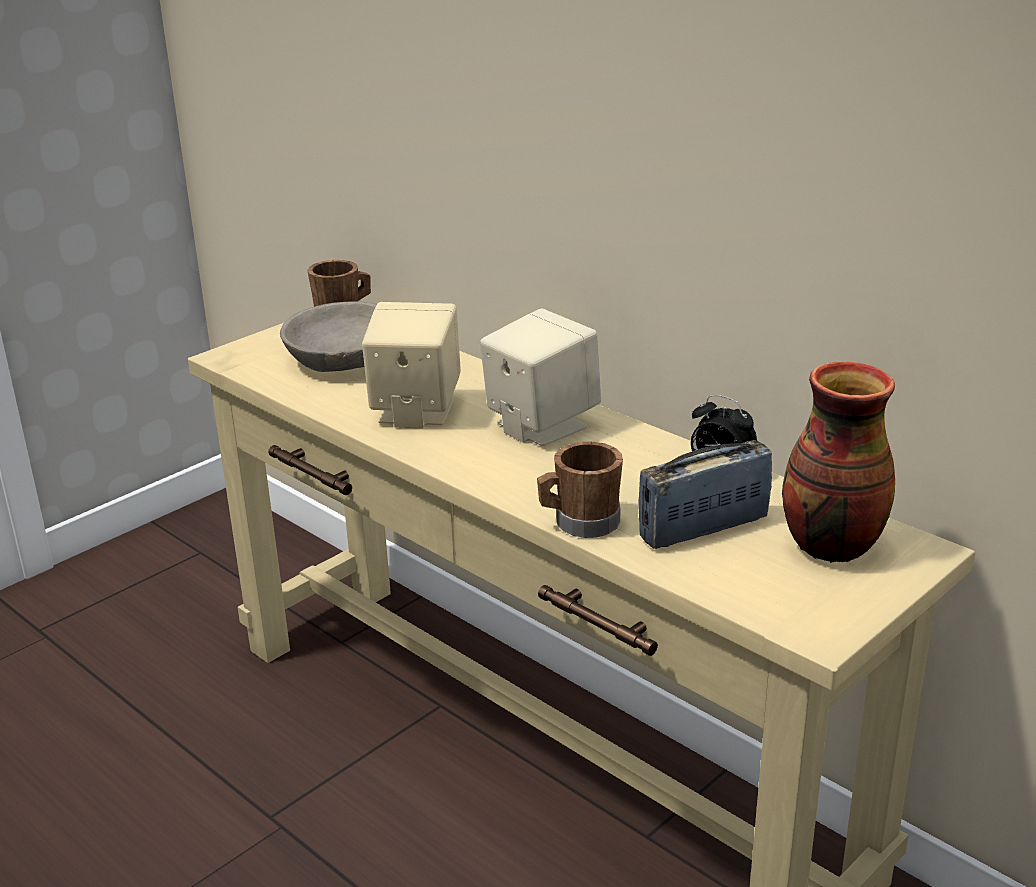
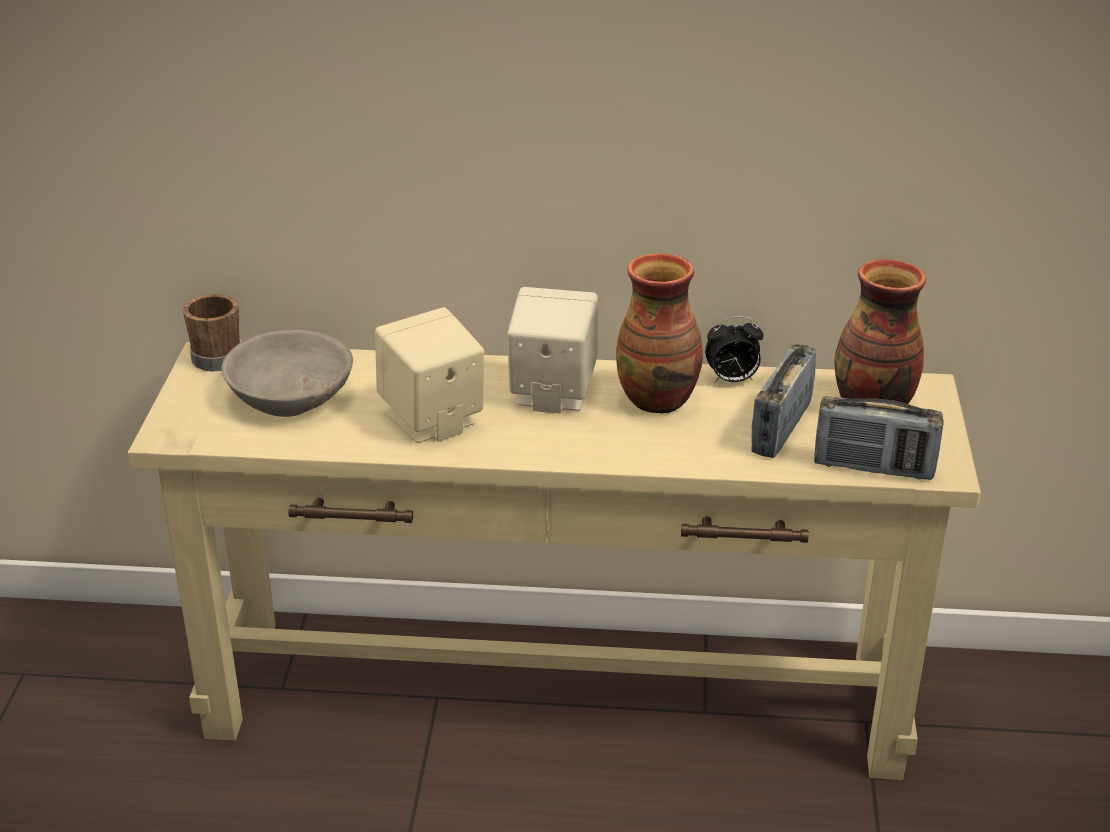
camera: 40 degrees left, 5 degrees up
(580, 523) = (696, 461): brown mug -> none
(625, 463) = (658, 399): none -> vase
(746, 598) = (873, 467): none -> radio

